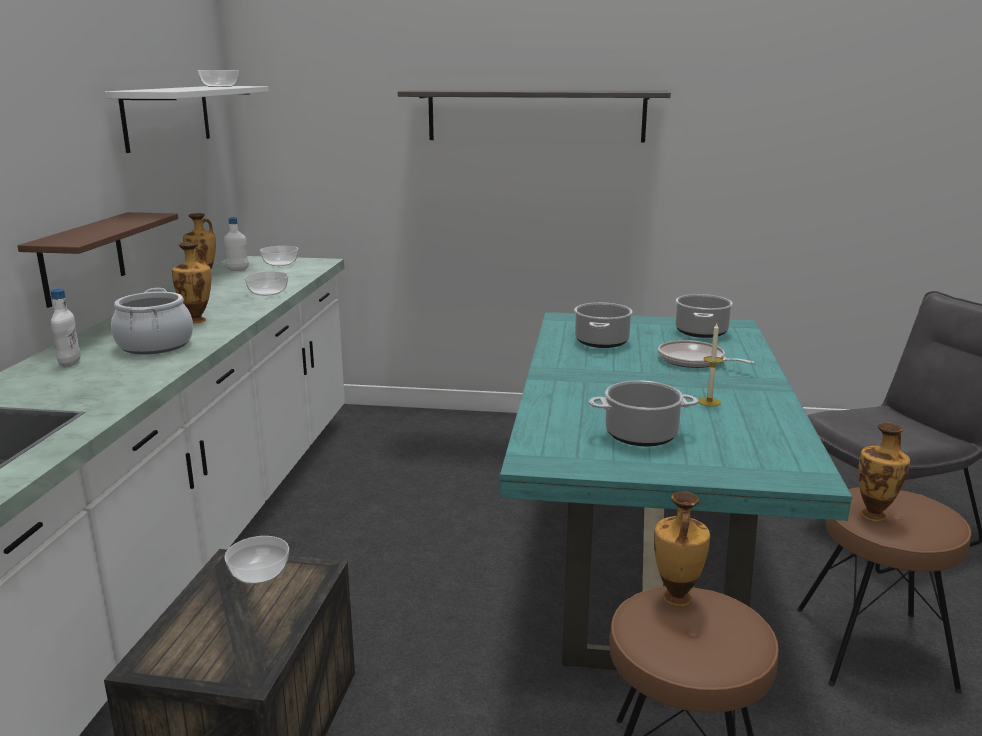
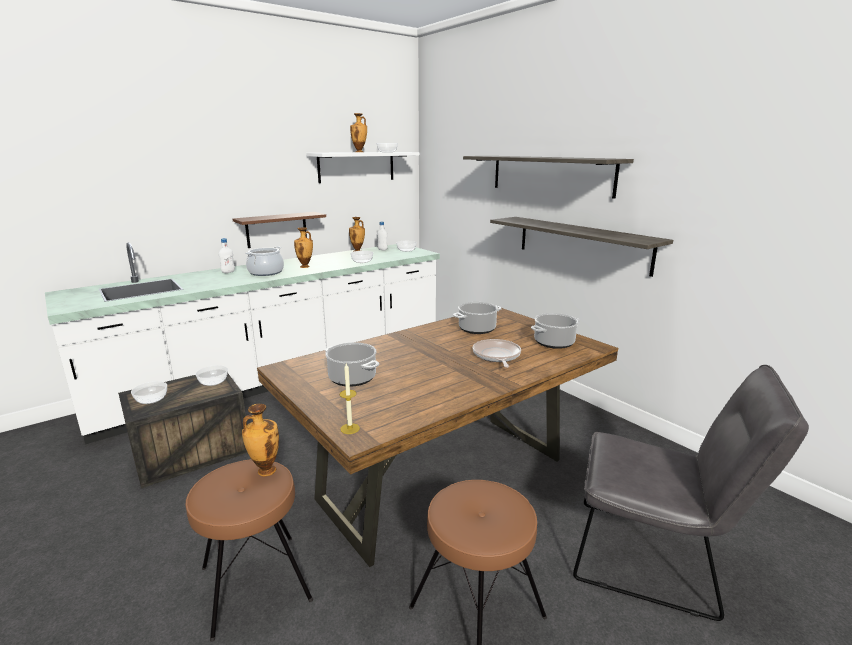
camera: 45 degrees right, 0 degrees up
(214, 650) = (151, 399): none -> bowl
(598, 208) = (581, 244): none -> shelf
(642, 559) = (444, 478): turquoise dining table -> brown dining table
(709, 402) = (434, 378): candle -> candle (350, 428)
(874, 515) = (462, 502): vase -> vase (359, 152)

